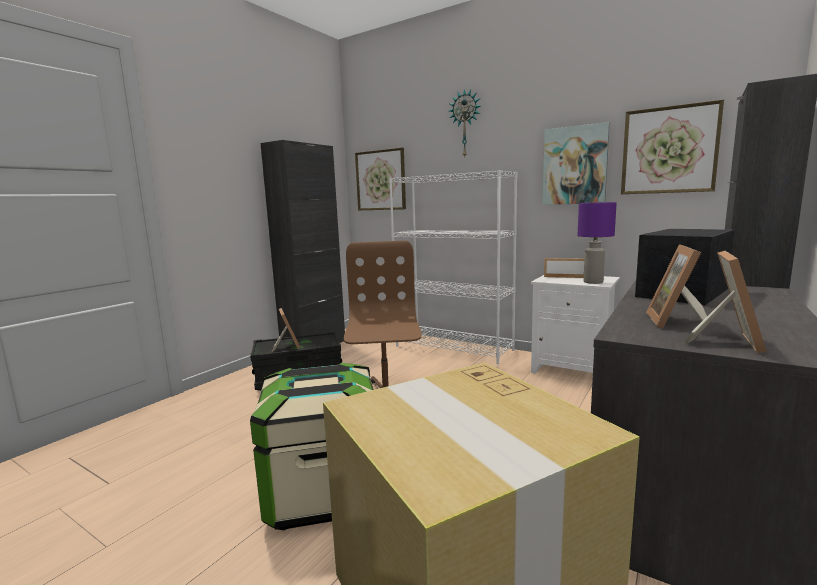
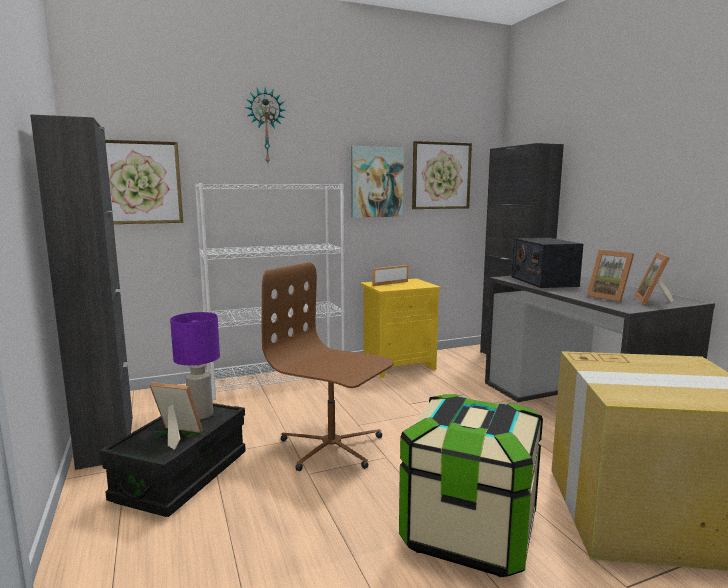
camera: 55 degrees left, 0 degrees up
(573, 369) = (399, 365): white nightstand -> yellow nightstand
(593, 282) = (419, 284): purple table lamp -> purple table lamp (201, 414)
(724, 340) = (653, 301): picture frame -> picture frame turned 135 degrees counterclockwise

